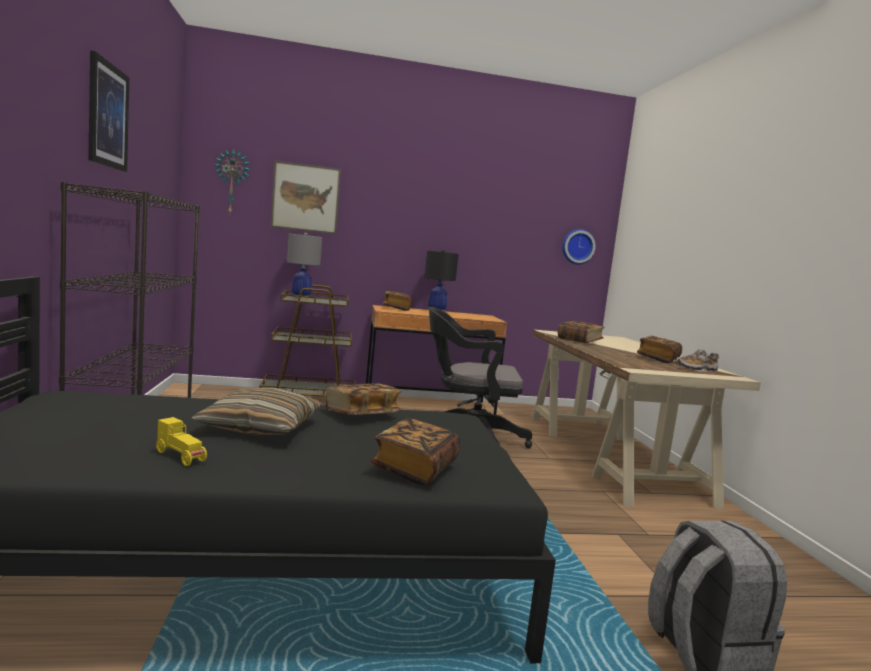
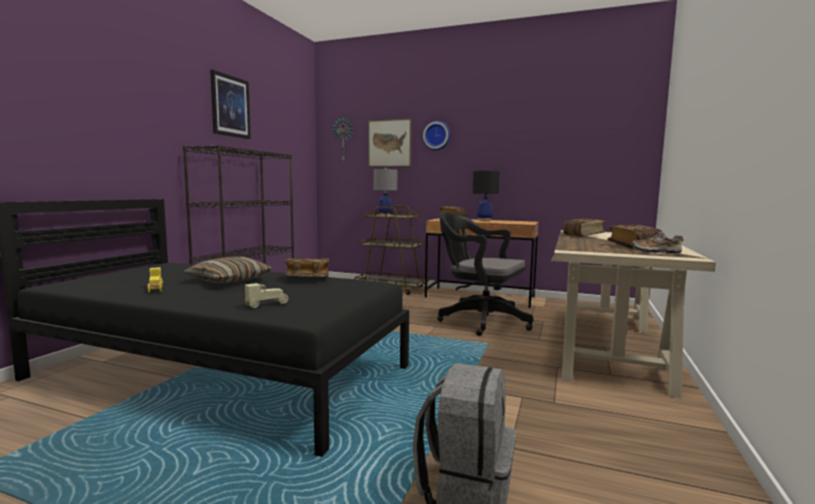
camera: 30 degrees right, 0 degrees up
(415, 469) = (267, 304): book -> beige toy car
(577, 246) = (620, 153): wall clock -> wall clock (437, 135)

